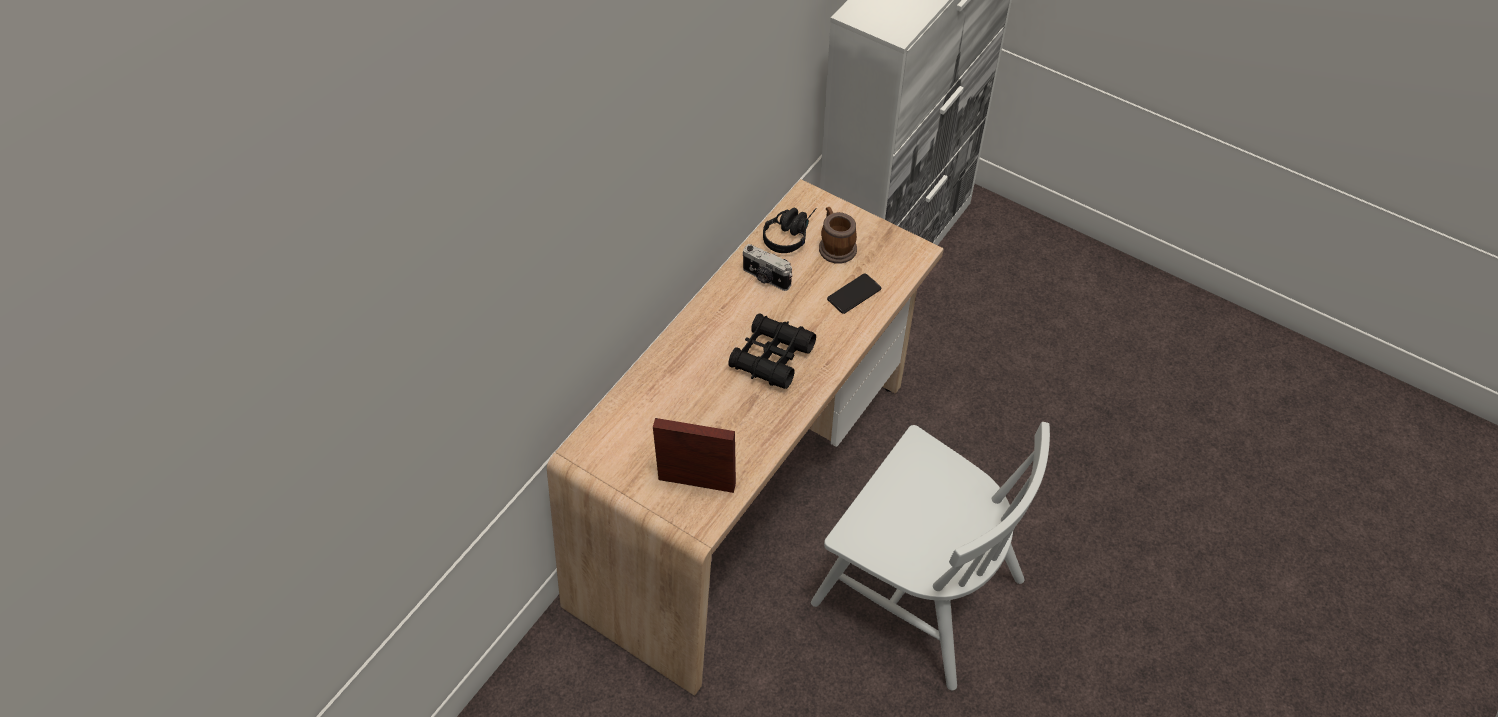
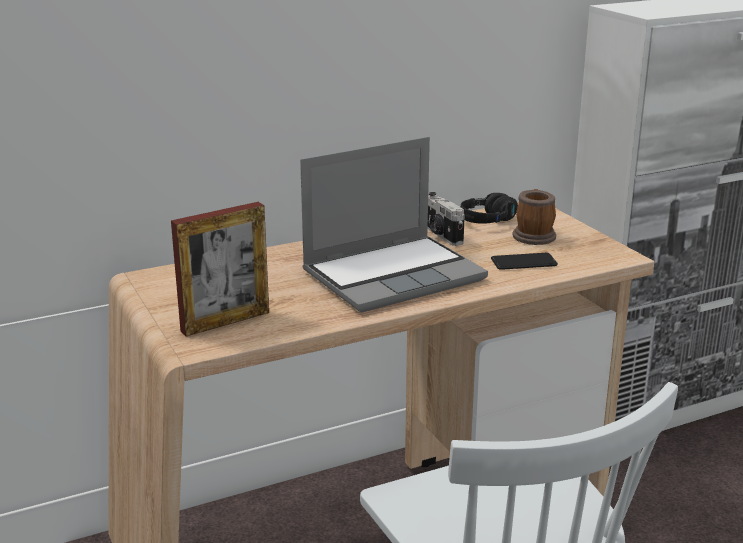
camera: 30 degrees right, 30 degrees down
(697, 481) = (225, 322): picture frame -> picture frame turned 105 degrees clockwise
(771, 357) = (394, 275): black binoculars -> laptop

